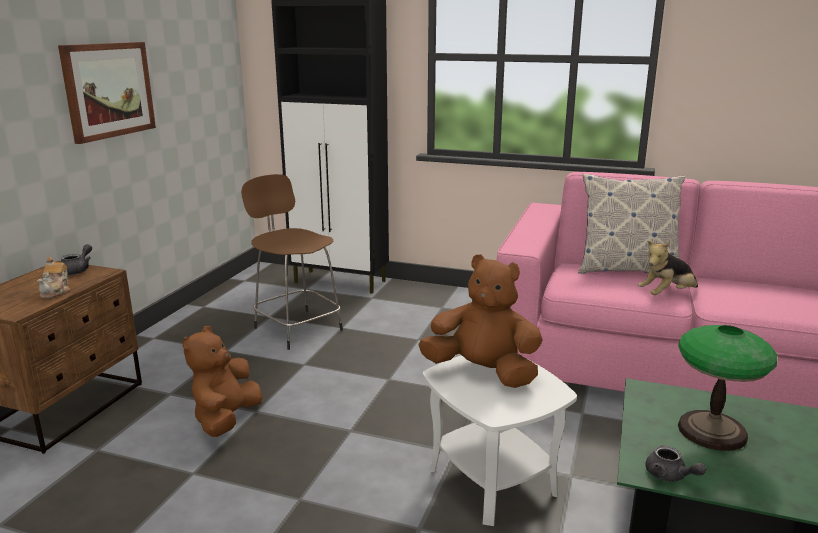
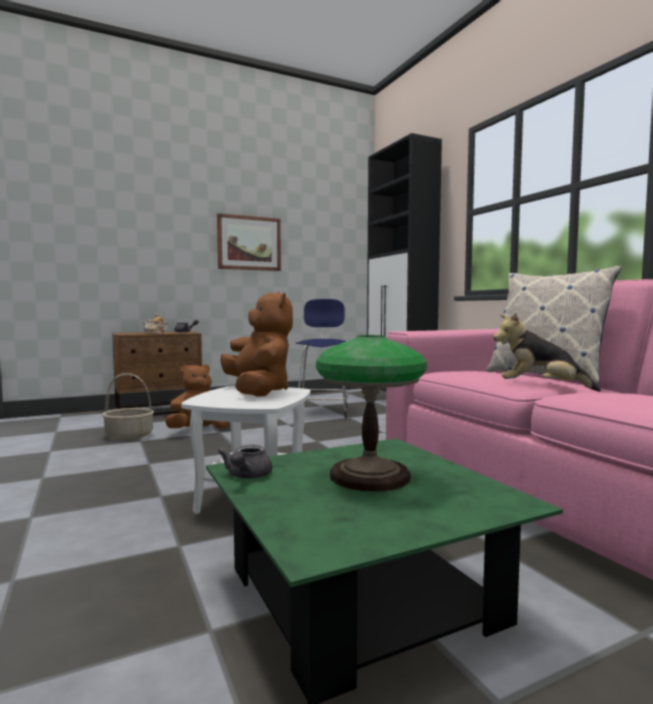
camera: 45 degrees right, 15 degrees down
(153, 473) = (129, 436): none -> basket
(296, 328) = (322, 412): brown stool -> blue stool

